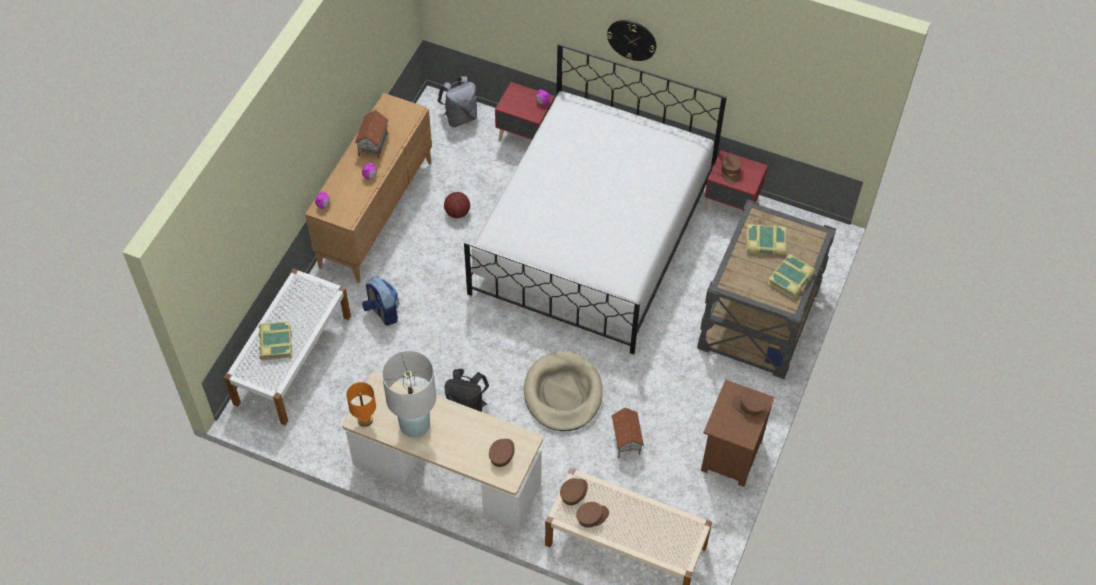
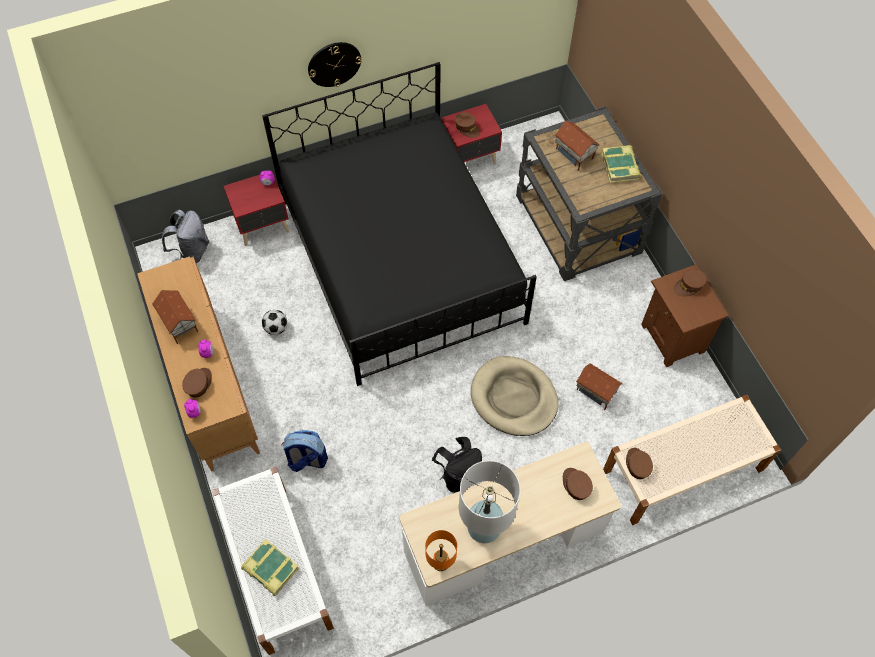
camera: 45 degrees left, 5 degrees up
(457, 212) = (276, 328): basketball -> football
(592, 516) = (670, 470): brown cap -> brown cap (198, 384)
(593, 236) = (400, 260): white bed -> black bed
(765, 243) = (573, 155): book -> toy house

